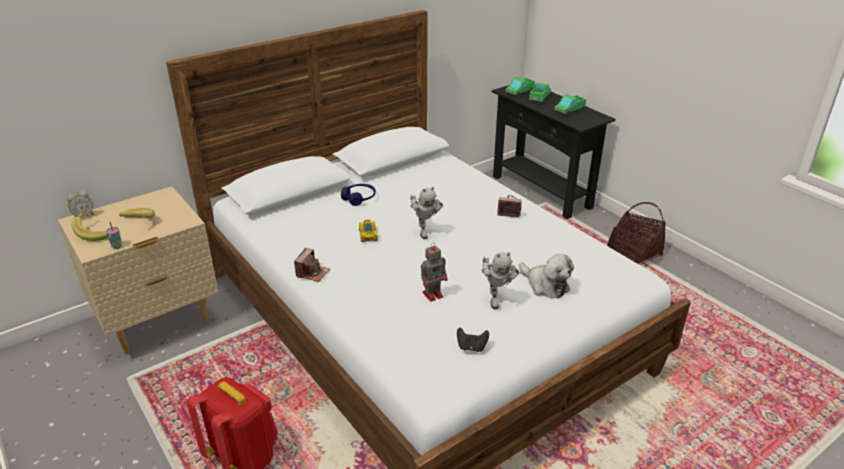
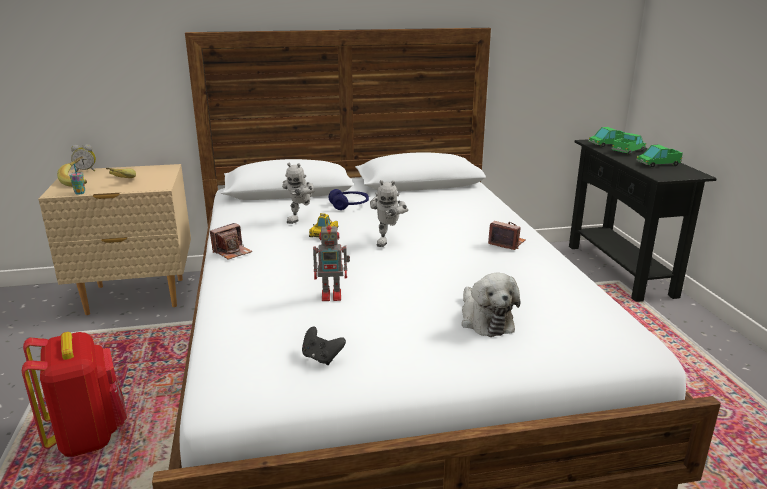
camera: 25 degrees right, 10 degrees down
(495, 298) = (406, 317): toy robot -> toy robot (301, 219)
(634, 253) = (711, 357): basket -> none

